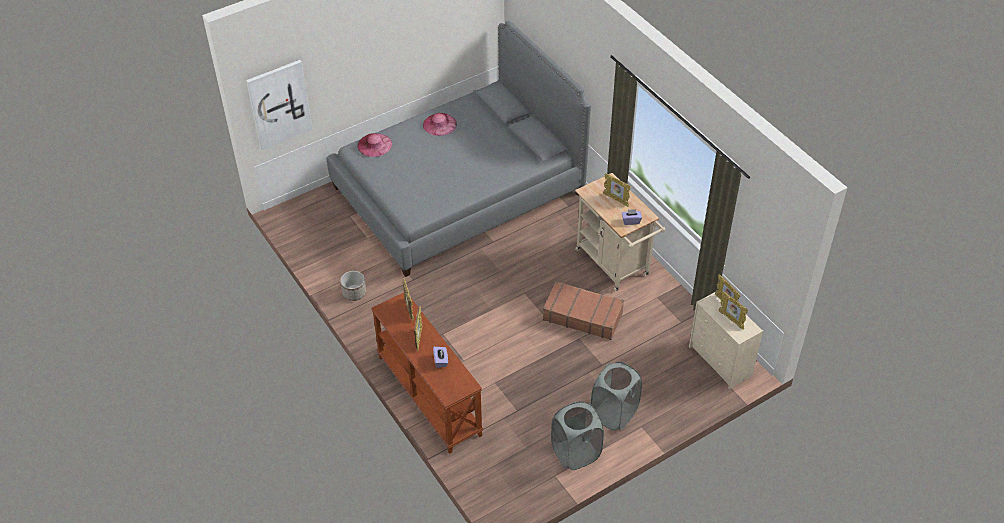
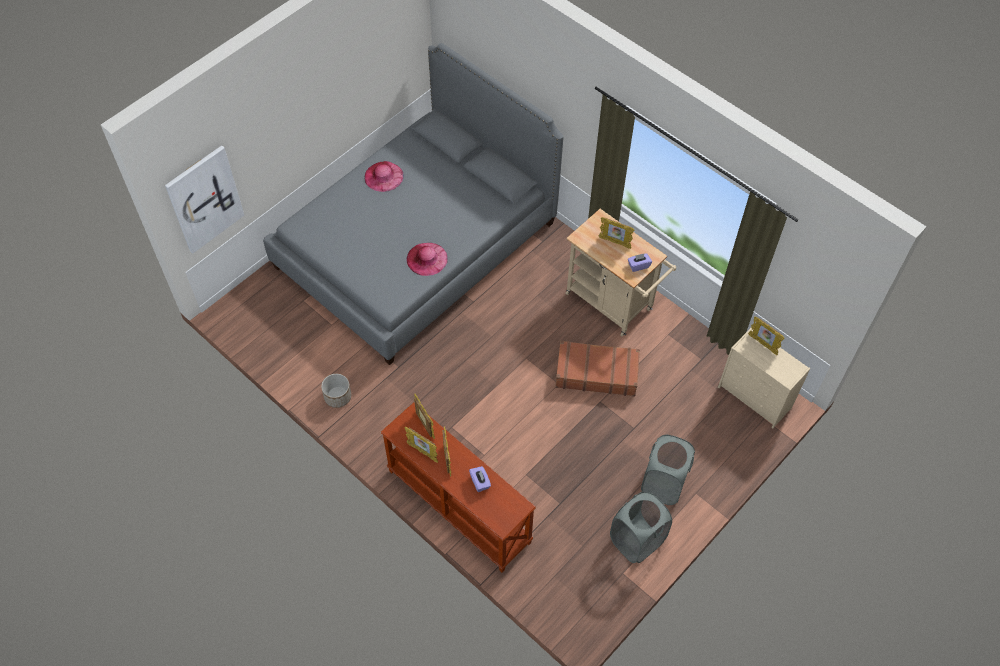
camera: 15 degrees left, 10 degrees up
(374, 145) = (317, 217): pink hat -> pink hat (427, 259)
(731, 320) = (774, 362): picture frame -> picture frame (422, 452)

